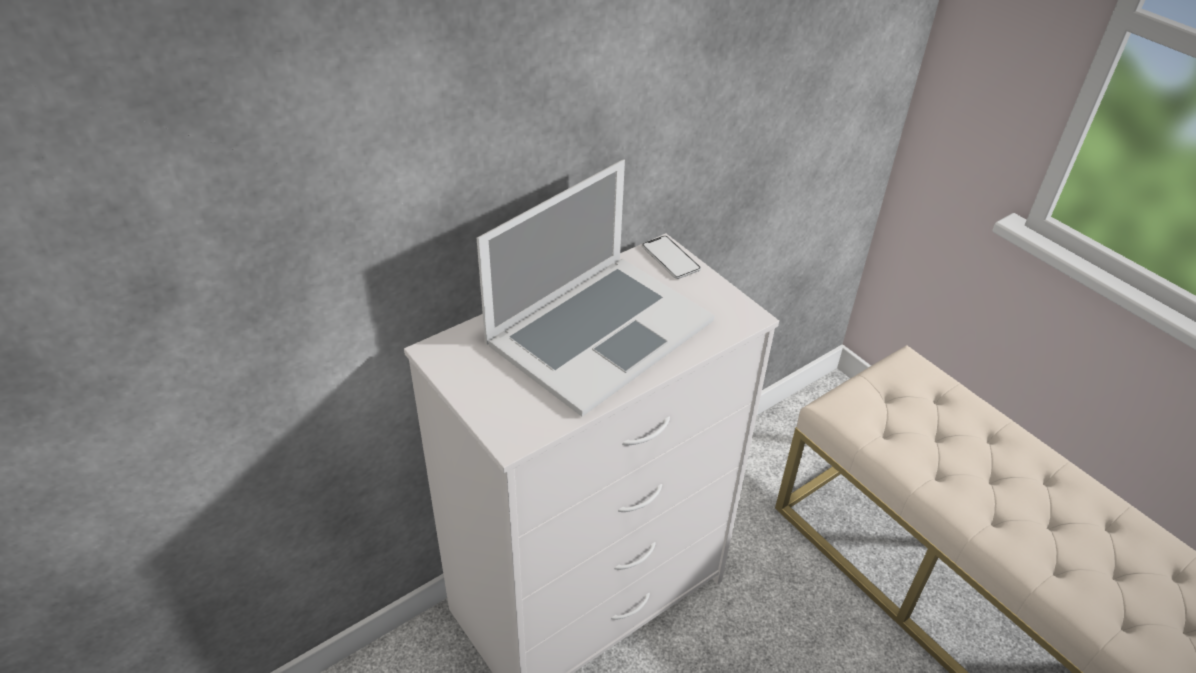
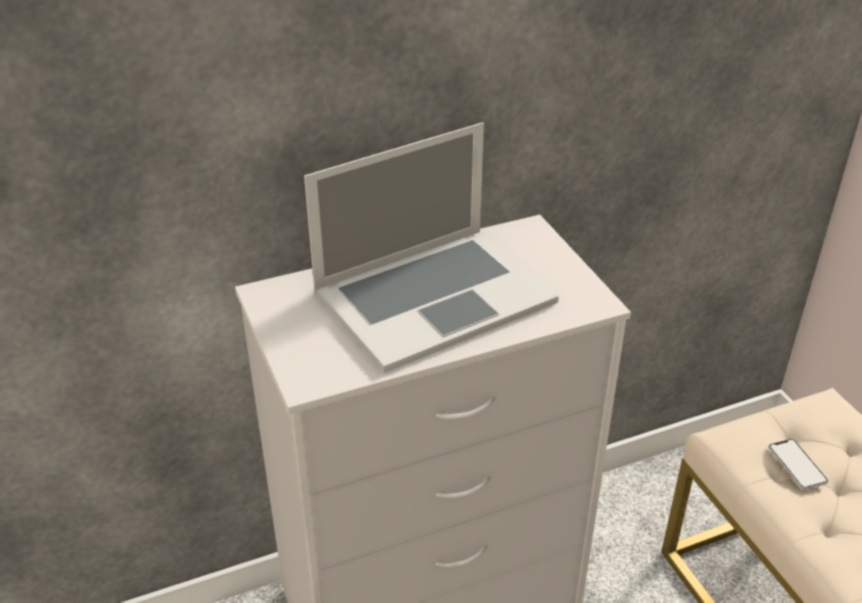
camera: 15 degrees right, 5 degrees down
(670, 258) = (535, 238): phone -> phone (797, 465)

